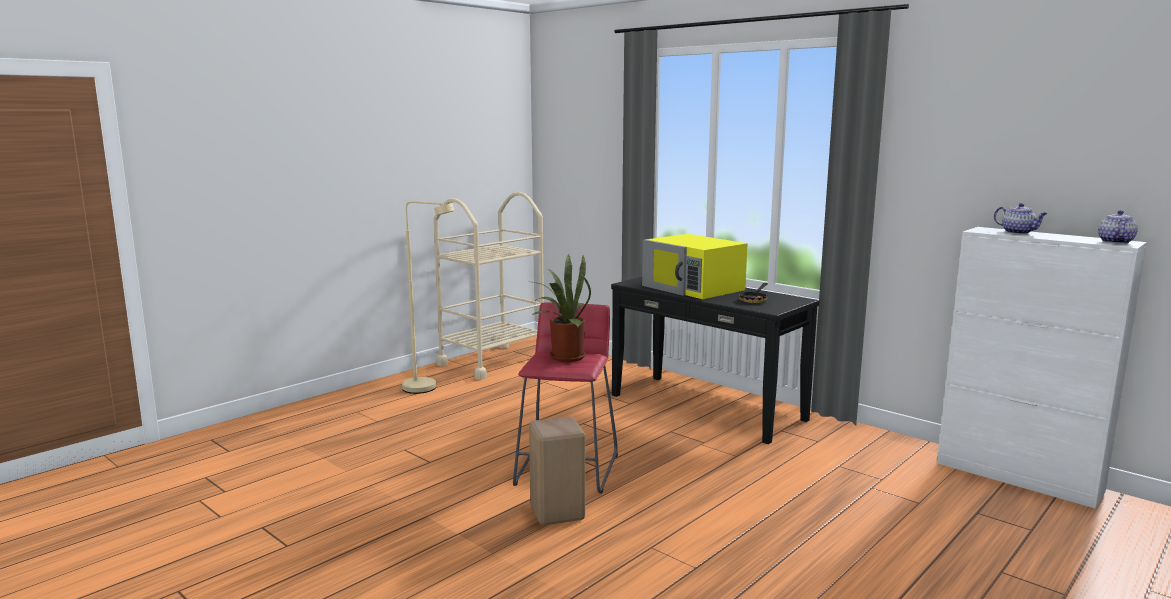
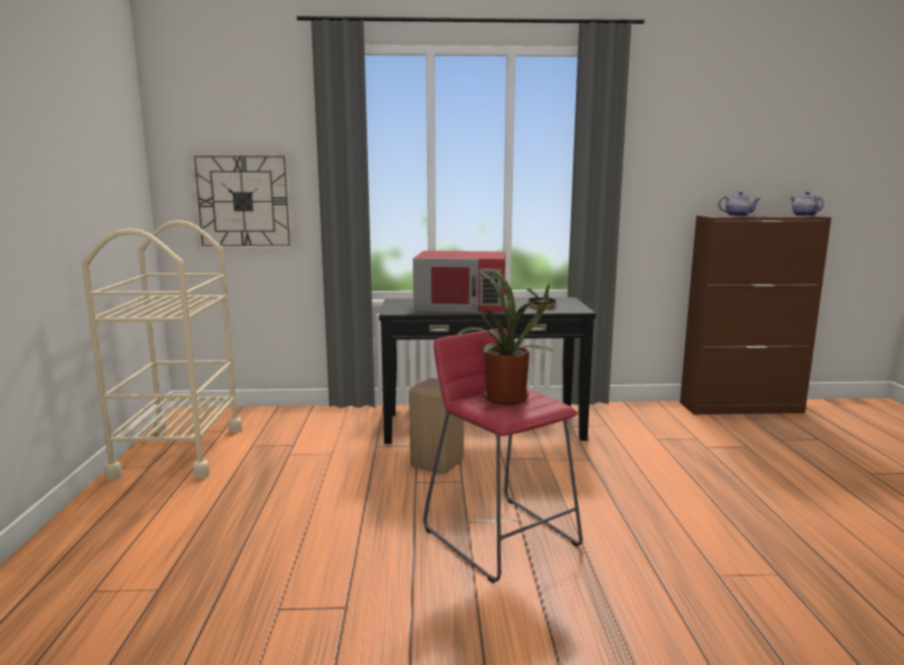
camera: 45 degrees left, 0 degrees up
(427, 389) = (152, 514): beige floor lamp -> none
(556, 514) = (592, 590): beige stool -> beige stool (437, 464)
(582, 178) = (243, 201): none -> wall clock
(693, 288) = (462, 304): yellow microwave -> red microwave
(1018, 477) = (741, 407): white cabinet -> brown cabinet

